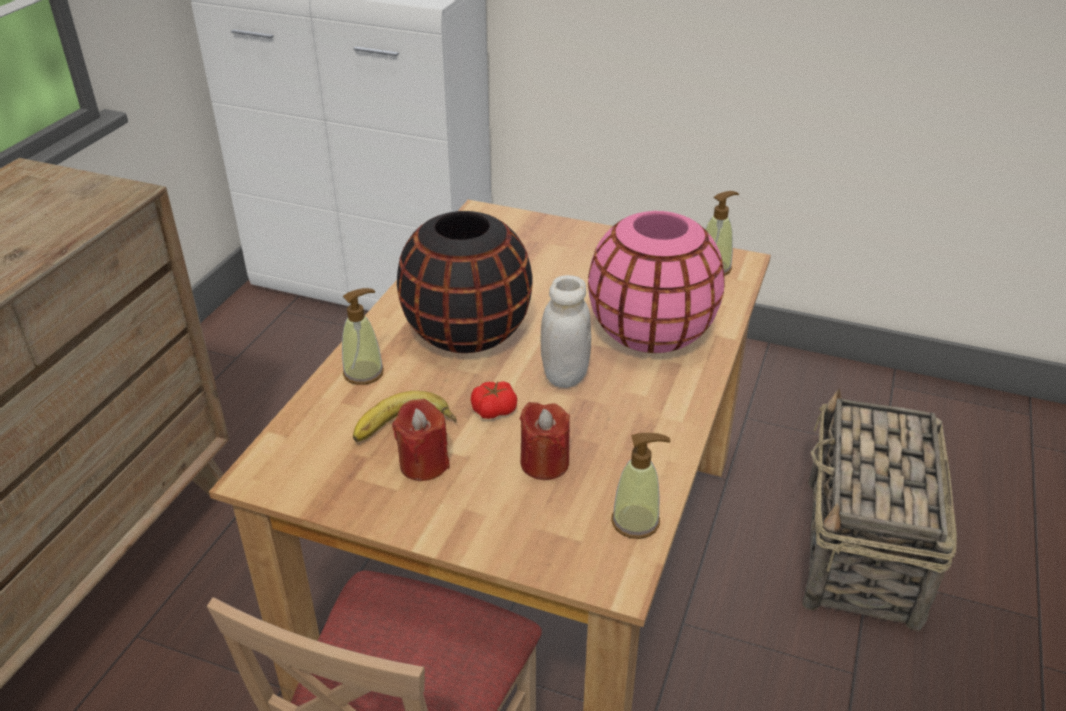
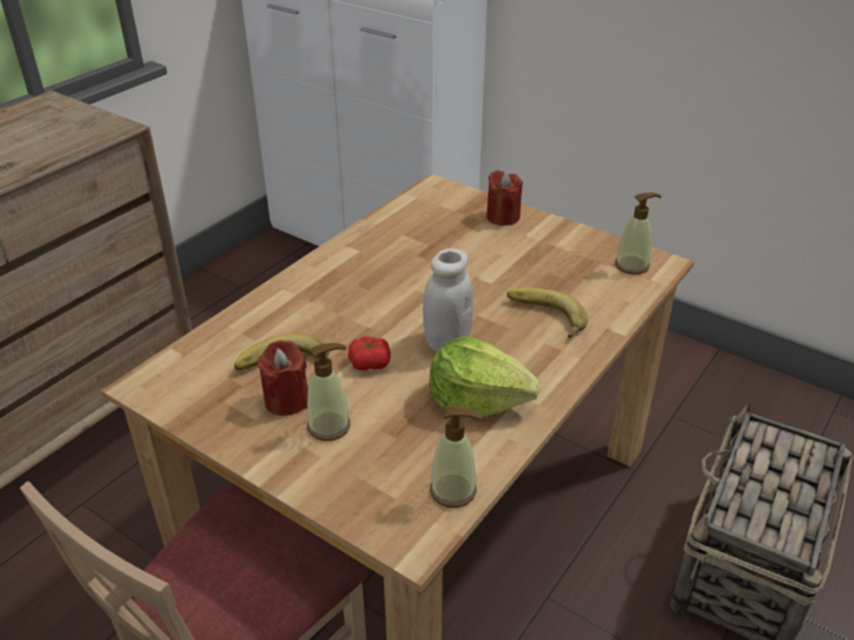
camera: 15 degrees right, 0 degrees up
(364, 373) = (272, 311): soap dispenser -> soap dispenser (329, 426)
(467, 333) = (377, 291): black vase -> none
(544, 463) = (393, 419): red candle -> red candle (503, 217)
(620, 428) = (477, 400): none -> lettuce
(650, 333) = (544, 317): pink vase -> banana

